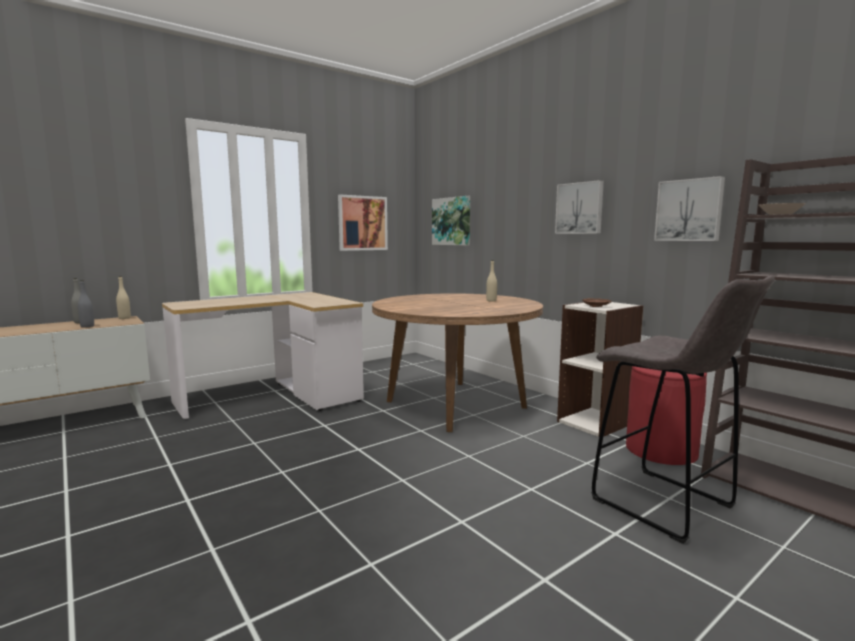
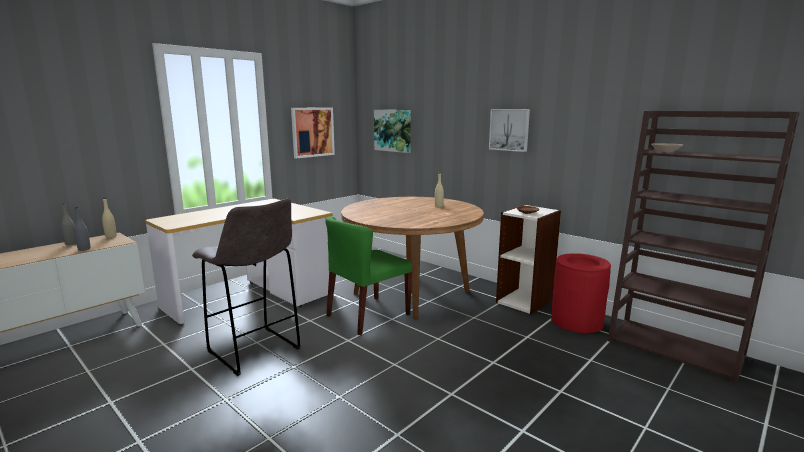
camera: 10 degrees left, 5 degrees up
(393, 424) = (368, 315): none -> green chair
(666, 505) = (589, 365): grey stool -> grey stool (255, 351)
(689, 210) = (597, 139): picture -> none

